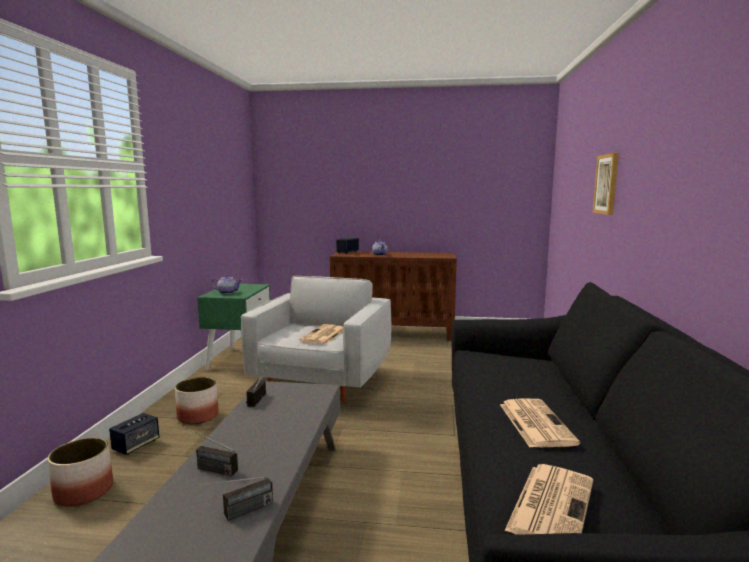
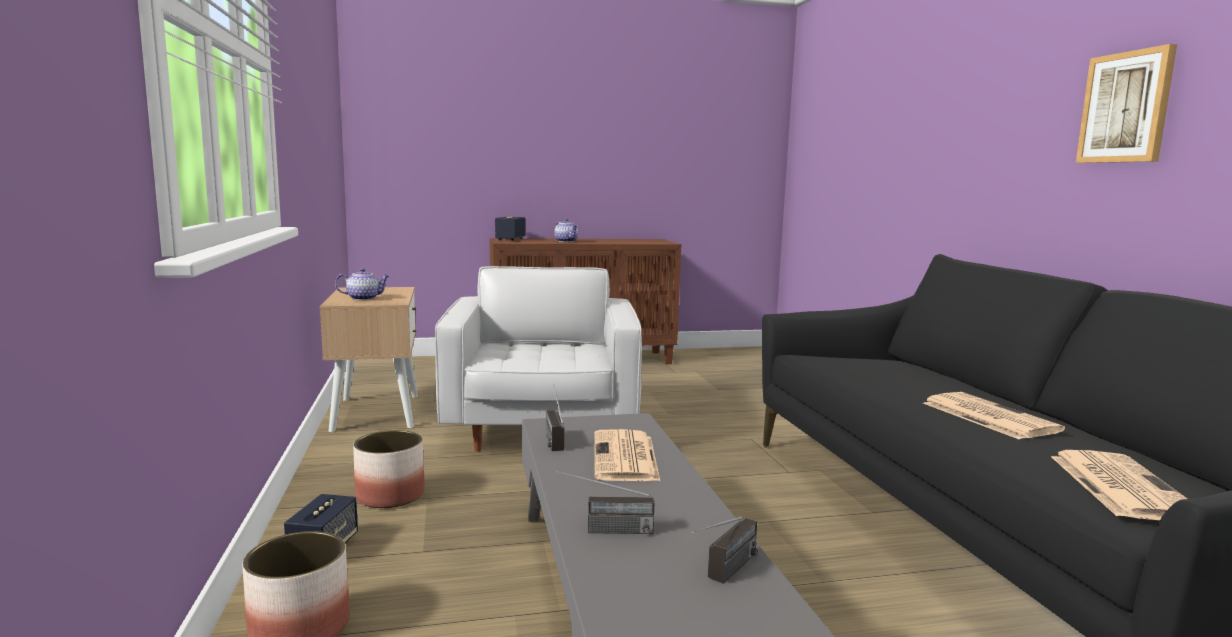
camera: 20 degrees left, 0 degrees up
(240, 359) = (376, 412): green nightstand -> beige nightstand
(323, 335) = (563, 352): newspaper -> newspaper (625, 458)
(607, 184) = (922, 134): picture -> picture (1126, 107)

